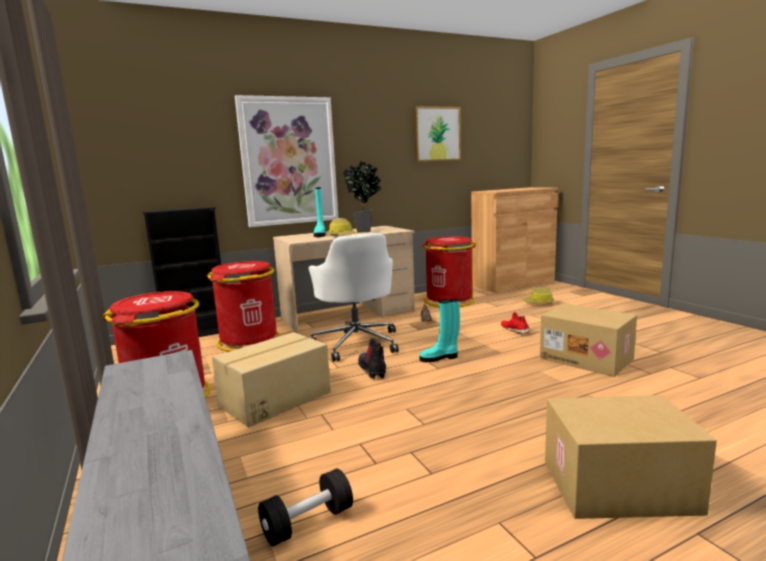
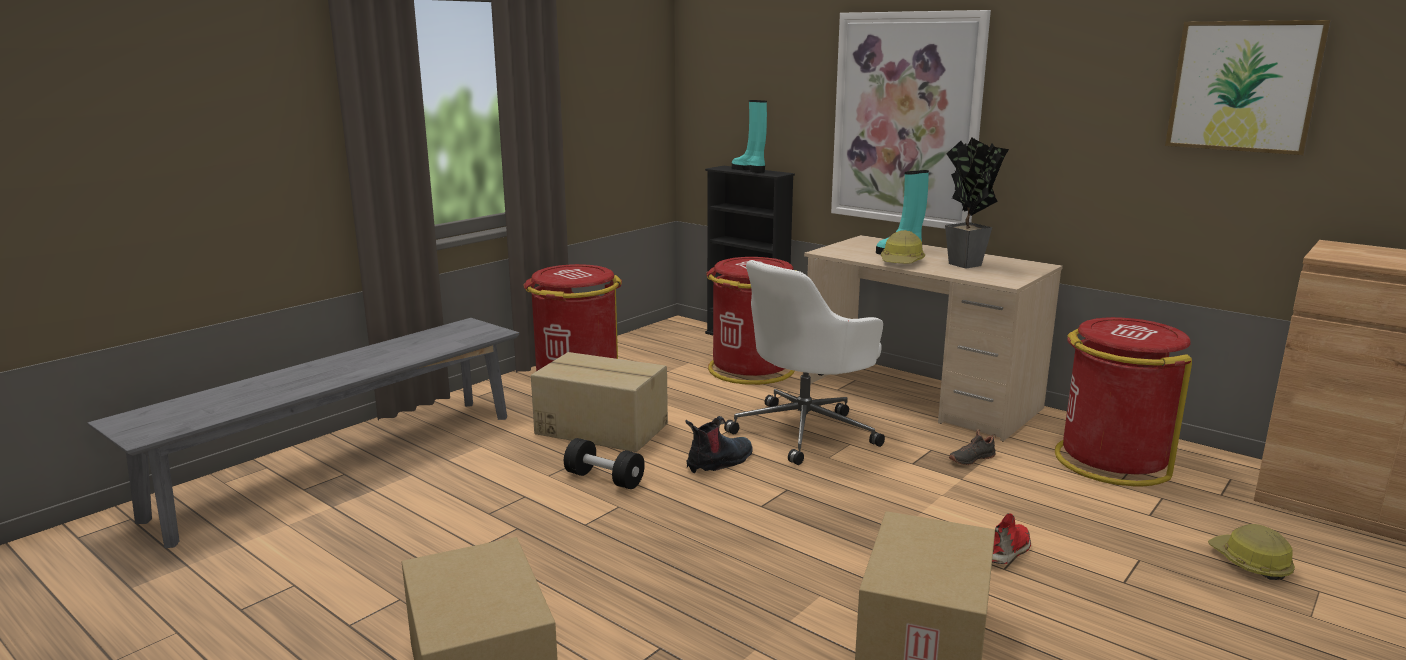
camera: 65 degrees right, 5 degrees up
(308, 522) = (387, 503): black dumbbell -> black dumbbell (604, 479)
(440, 358) = (802, 500): turquoise boot -> turquoise boot (749, 170)

